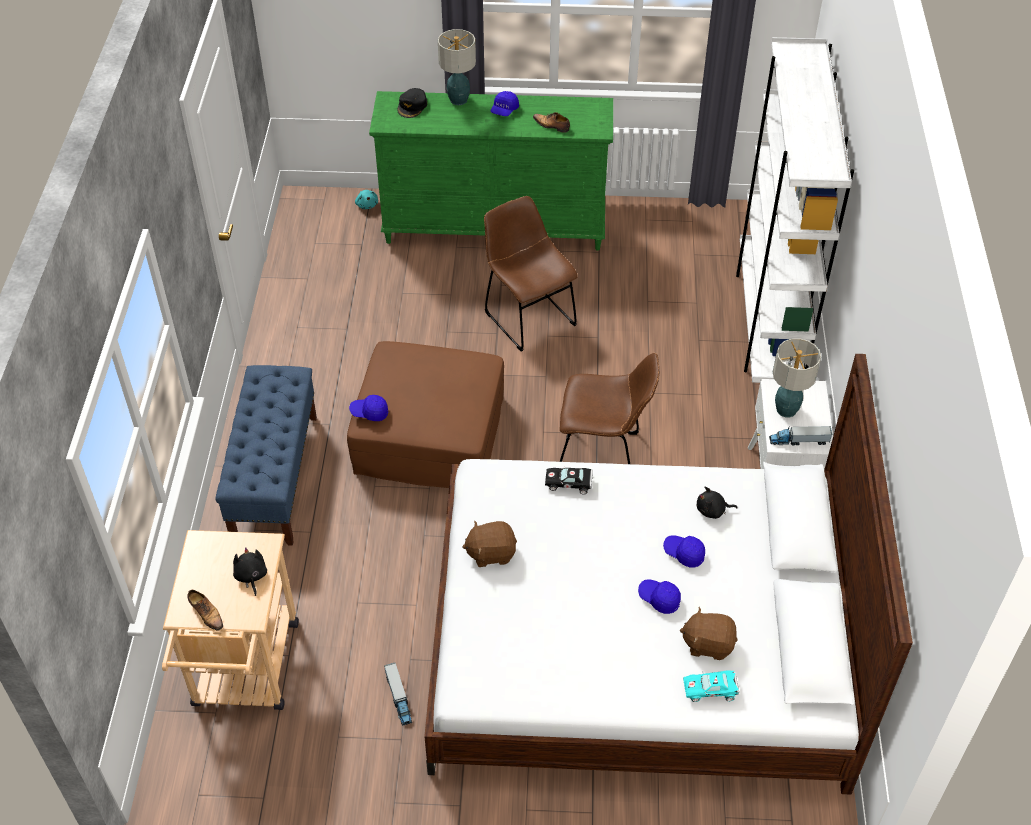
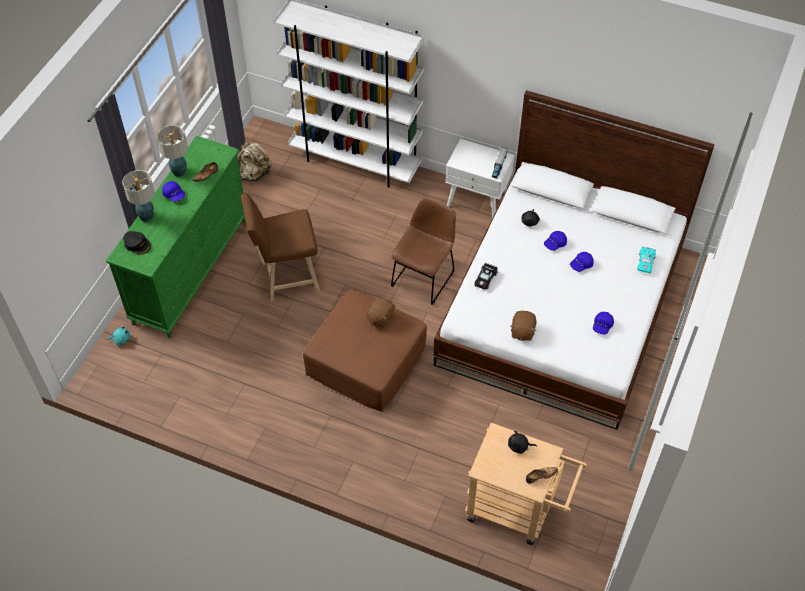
camera: 70 degrees left, 5 degrees up
(275, 477) = (364, 458): blue bench -> none
(369, 412) = (370, 371): blue cap -> blue cap (602, 326)
(399, 698) = (562, 431): toy truck -> none
(527, 316) = (286, 278): brown chair -> brown stool
(681, 233) = (254, 174): none -> beige backpack
(708, 643) = (616, 254): brown plush toy -> brown plush toy (380, 318)
(786, 410) = (474, 163): table lamp -> table lamp (179, 172)

